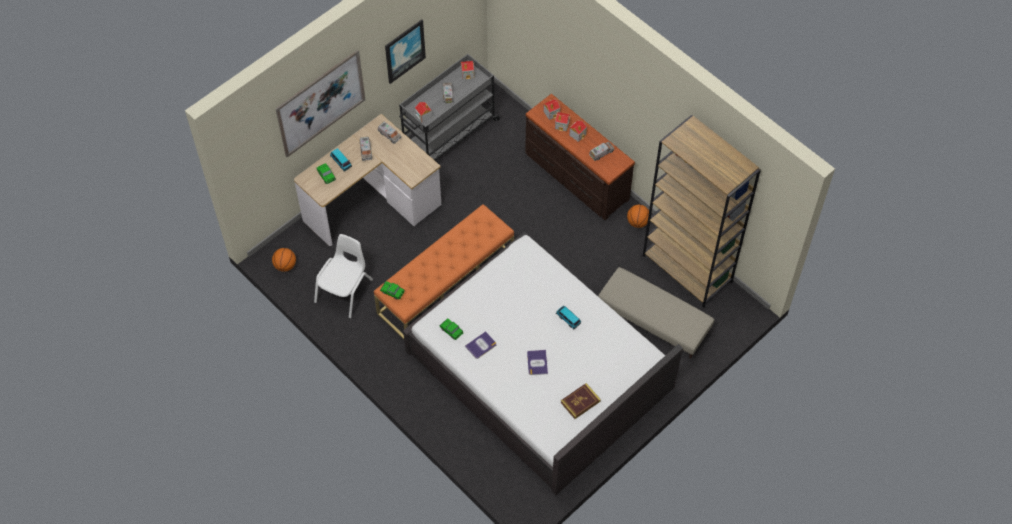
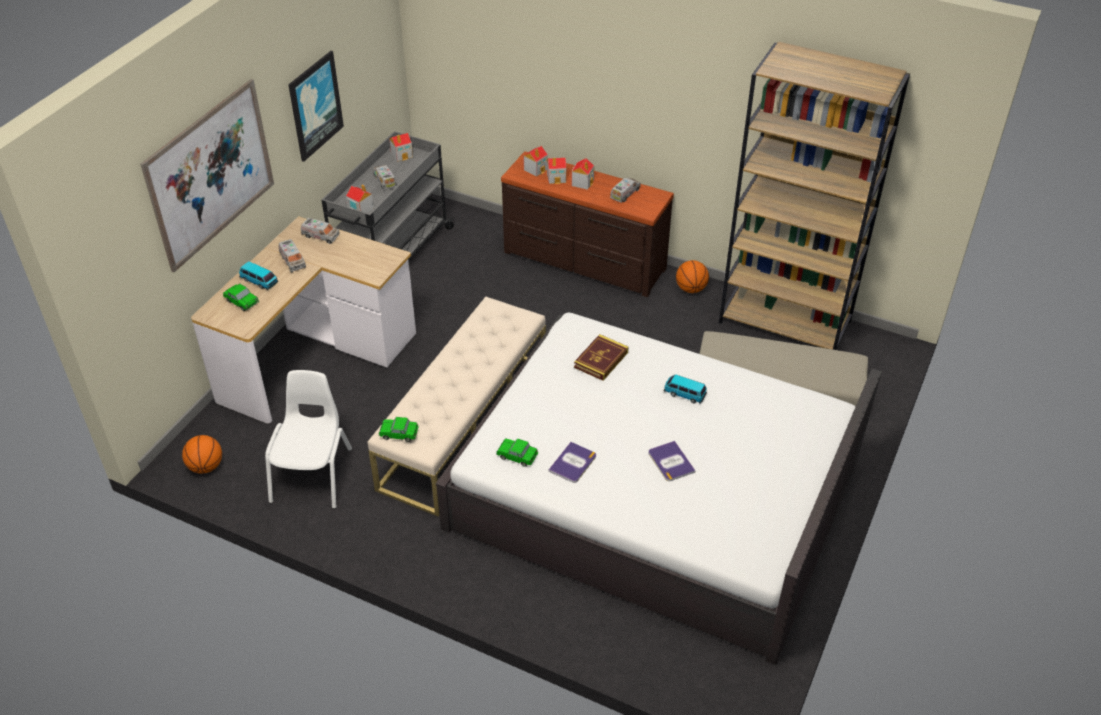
camera: 20 degrees left, 15 degrees down
(446, 284) = (464, 425): orange bench -> beige bench
(580, 402) = (765, 496): book -> book (601, 360)

